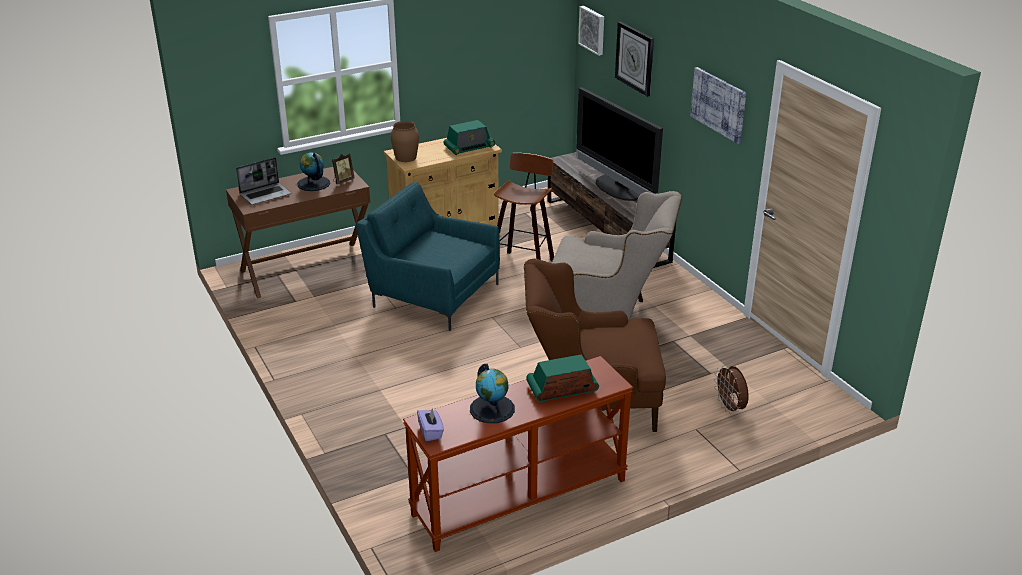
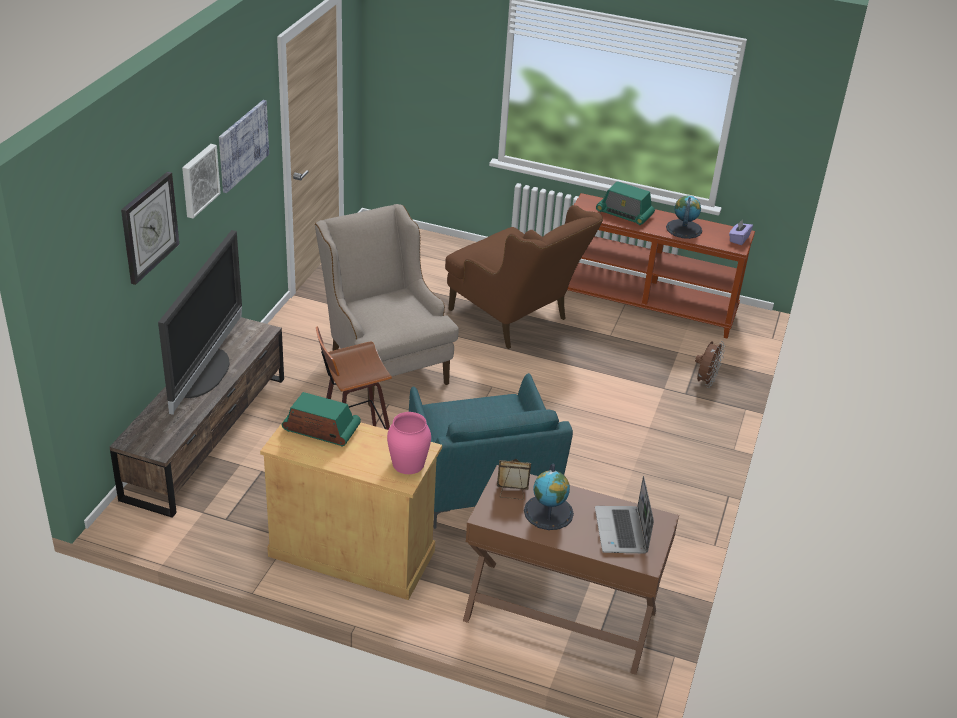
camera: 135 degrees left, 5 degrees up
(265, 194) = (622, 531): laptop -> laptop turned 105 degrees counterclockwise
(405, 157) = (408, 463): brown vase -> pink vase
(593, 30) = (81, 278): picture -> picture (198, 180)
(730, 408) = (436, 263): brown fan -> brown fan (705, 381)

